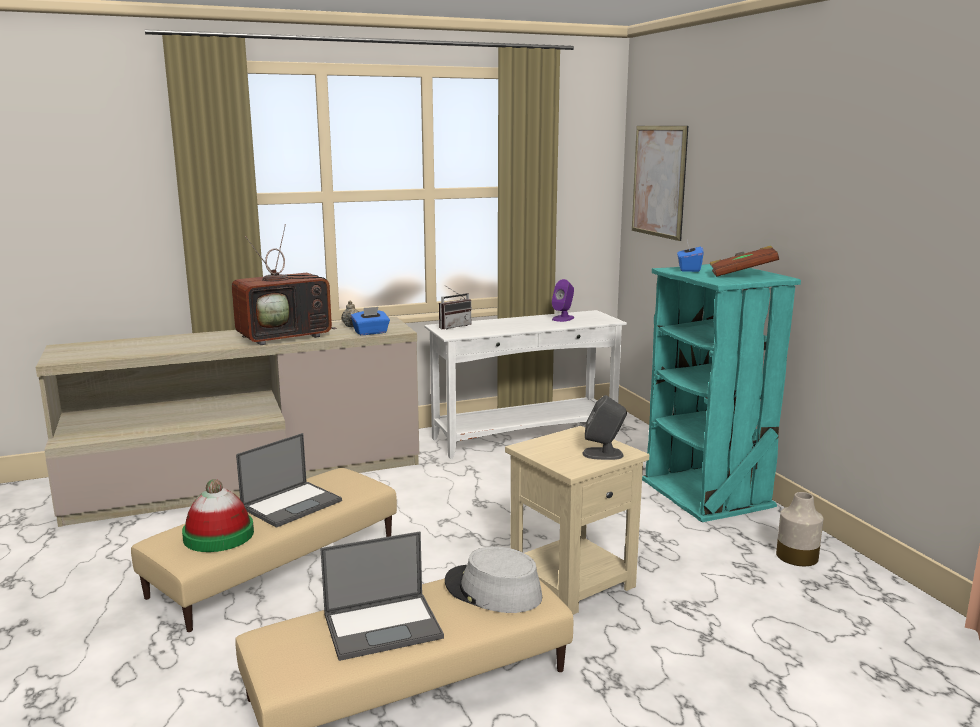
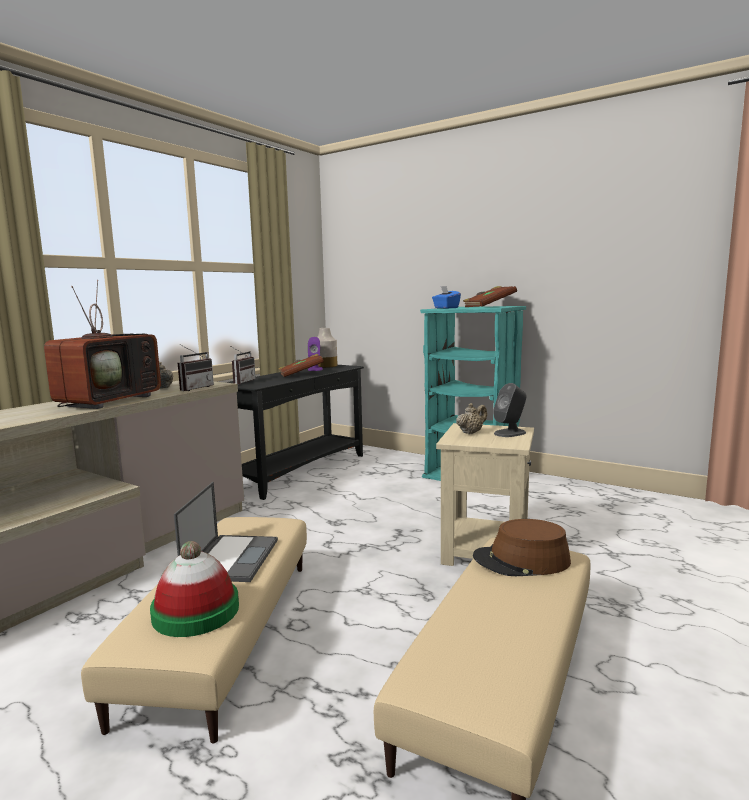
camera: 35 degrees left, 5 degrees down
(371, 332) = (194, 388): blue tissue box -> radio
(384, 625) = (499, 620): laptop -> none
(492, 590) = (521, 560): grey hat -> brown hat
(525, 436) = (300, 471): white console table -> black console table
(529, 325) = (301, 374): none -> brown book
(567, 442) = (471, 432): none -> beige teapot
(658, 181) = (366, 259): picture -> none
(797, 556) = (573, 493): beige vase -> beige vase (326, 366)

